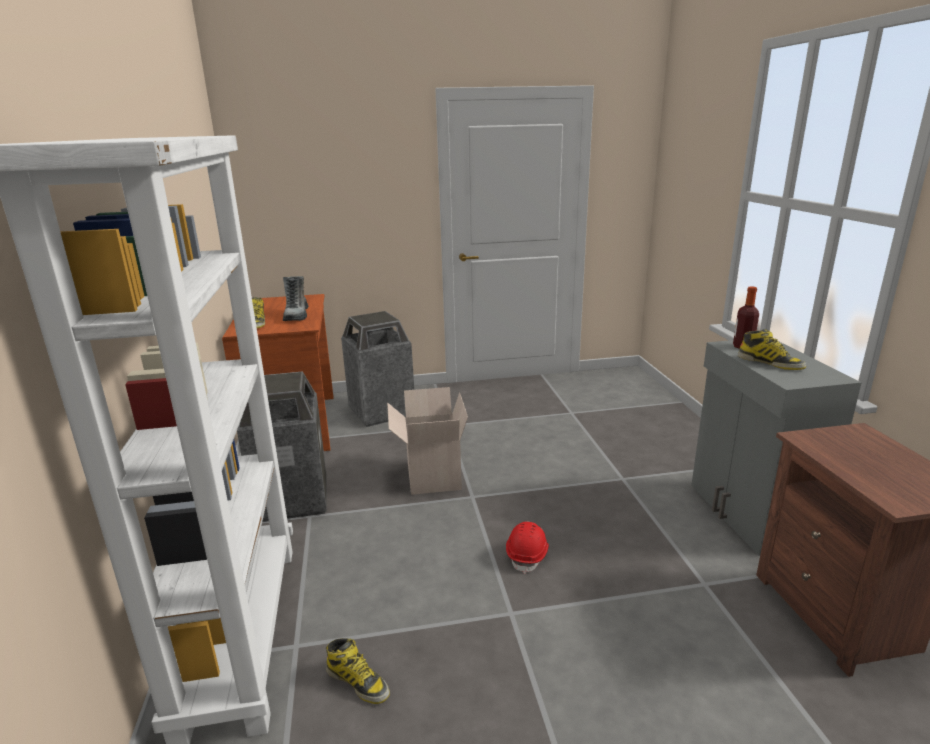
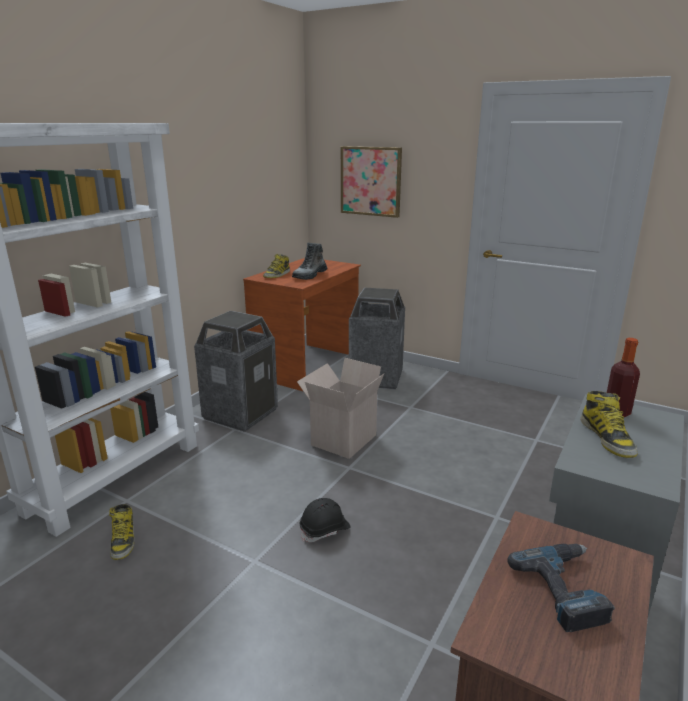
camera: 40 degrees right, 0 degrees up
(319, 198) = (371, 181): none -> picture
(528, 555) = (325, 530): red hard hat -> black hard hat
(873, 459) = (567, 589): none -> power drill

